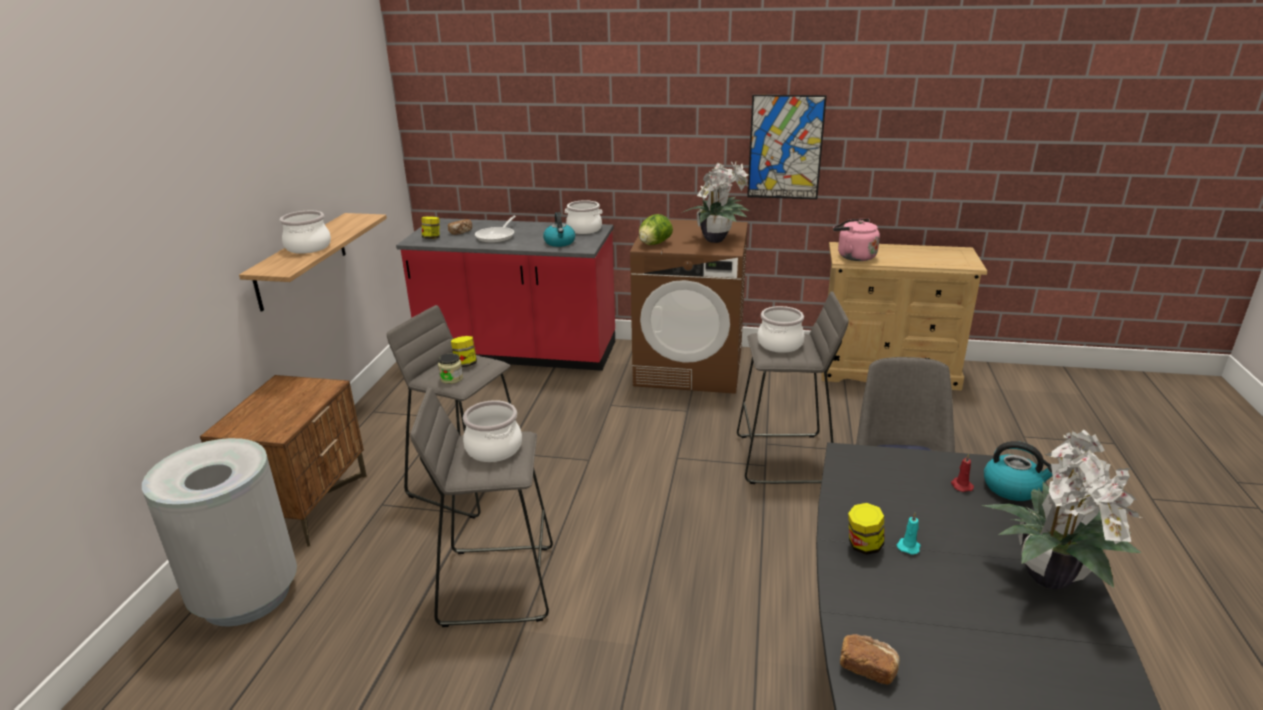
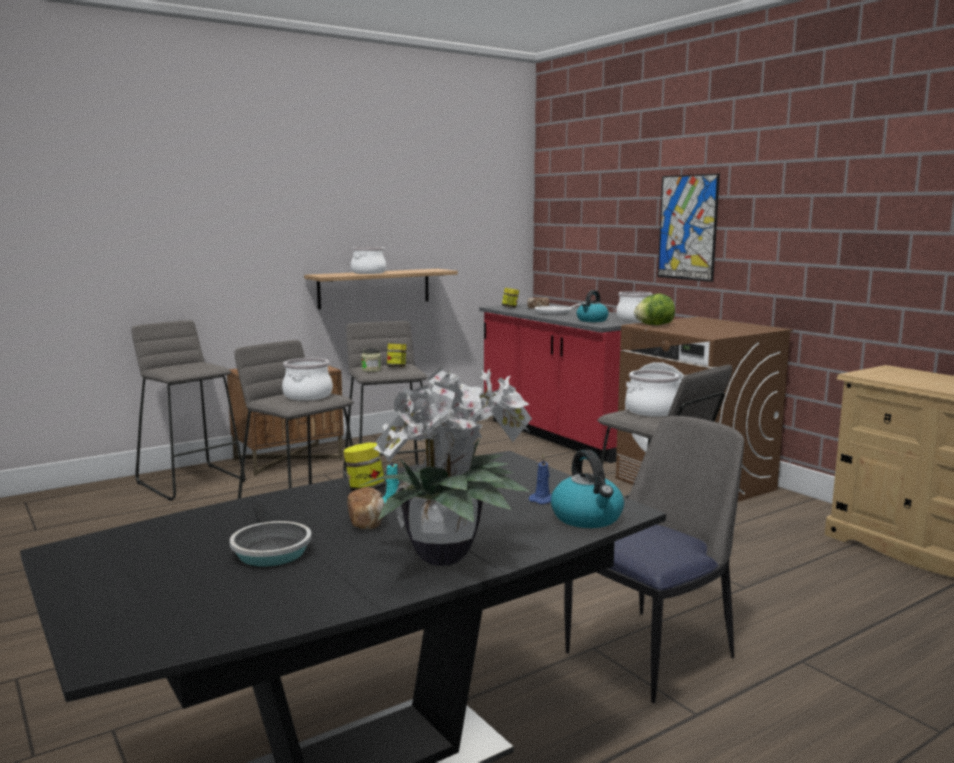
camera: 45 degrees right, 15 degrees down
(246, 595) = (192, 482): grey trash can -> grey stool
(717, 239) = (721, 331): potted plant -> none
(785, 147) = (839, 242): picture -> picture (687, 227)
(853, 256) = (882, 375): pink kettle -> none
(867, 667) = (193, 522): bread -> bread (367, 521)
(961, 485) = (543, 500): red candle -> blue candle
(974, 651) = (269, 550): none -> frying pan

